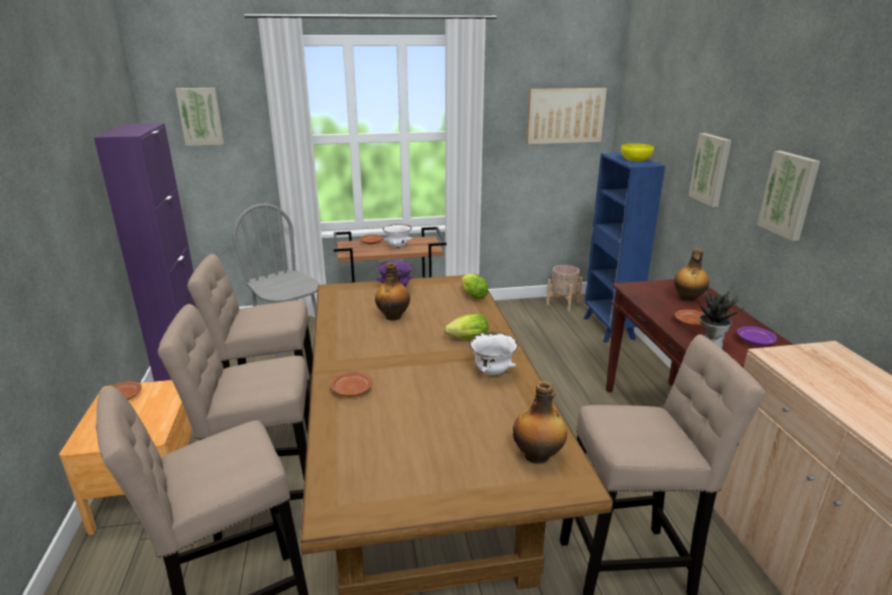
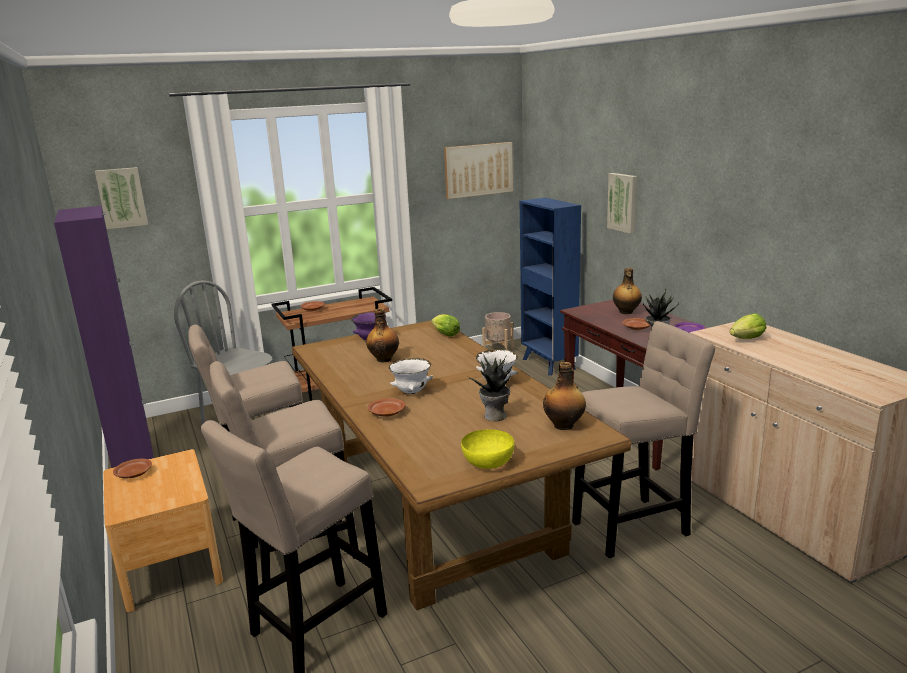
camera: 15 degrees left, 5 degrees down
(398, 247) = (342, 309): white bowl -> white bowl (412, 392)
(463, 422) = (494, 416): none -> potted plant
(465, 339) = (460, 365): lettuce -> lettuce (745, 340)
(635, 160) = (553, 203): yellow bowl -> yellow bowl (487, 462)
(790, 195) = (692, 213): picture -> none

